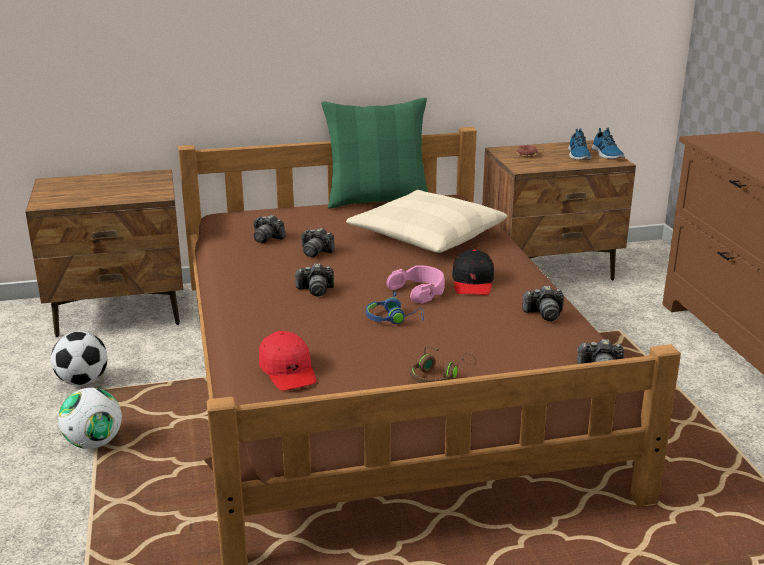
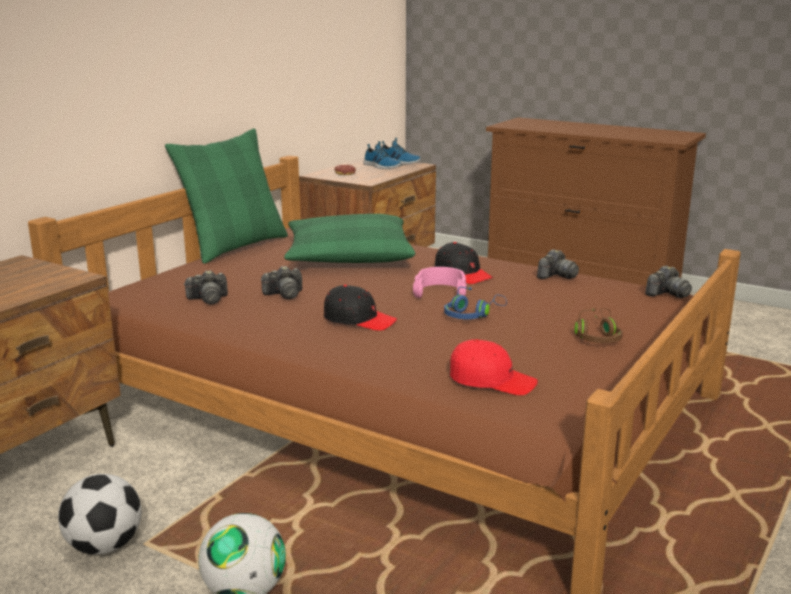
camera: 45 degrees left, 5 degrees down
(315, 290) = (359, 320): camera -> black cap
(426, 235) = (348, 256): beige pillow -> green pillow

